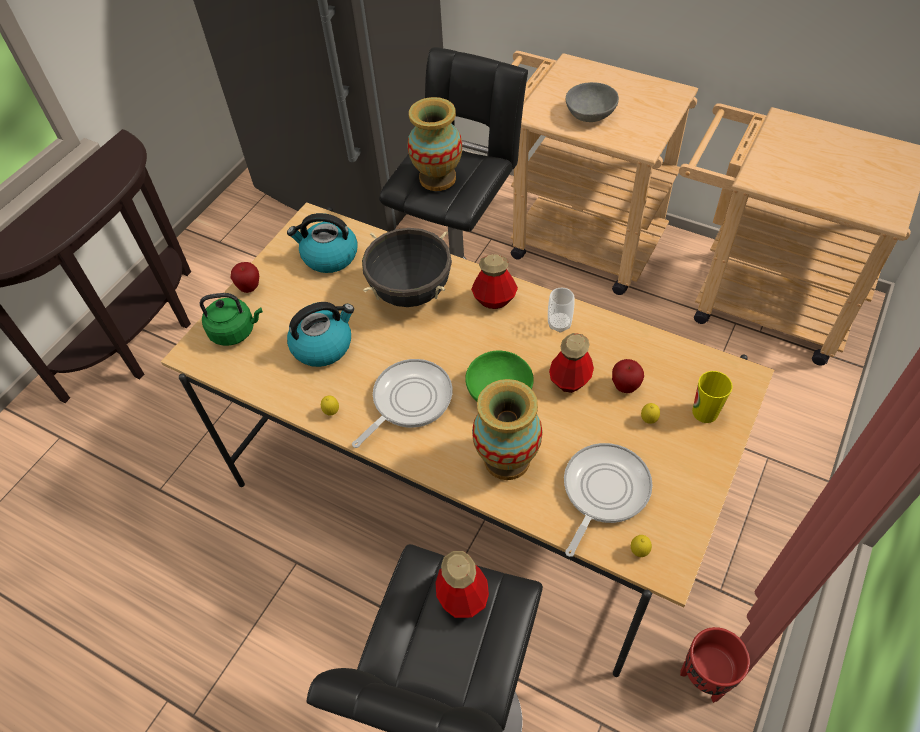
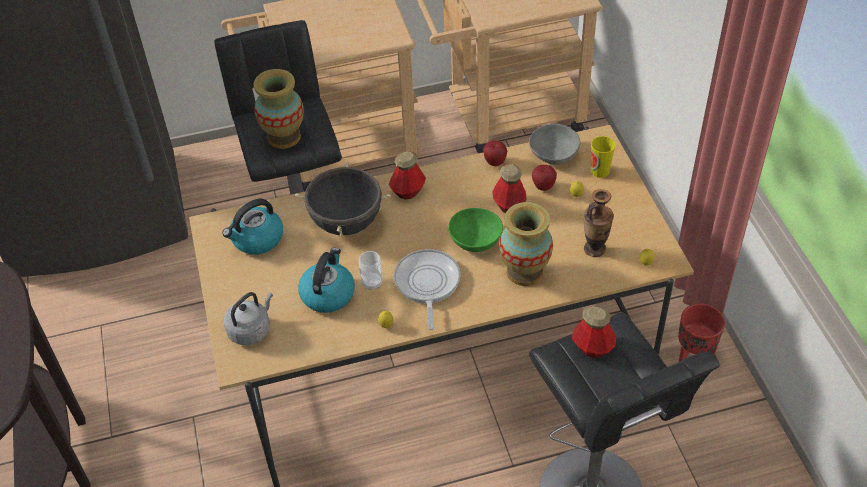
camera: 45 degrees left, 5 degrees down
(235, 331) = (251, 330): green kettle -> grey kettle
(249, 288) = (223, 297): apple -> apple (494, 162)
(559, 324) = (465, 178): cup -> cup (372, 282)
(589, 114) = (335, 35): grey bowl -> grey bowl (553, 154)
(603, 491) = (594, 249): frying pan -> vase

